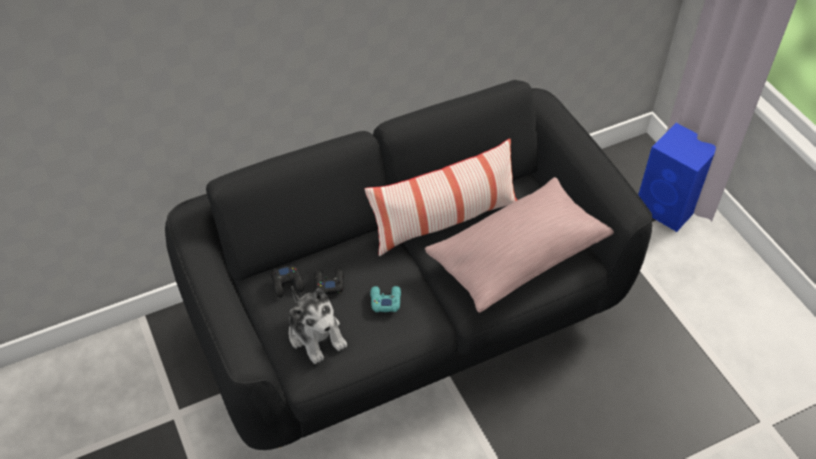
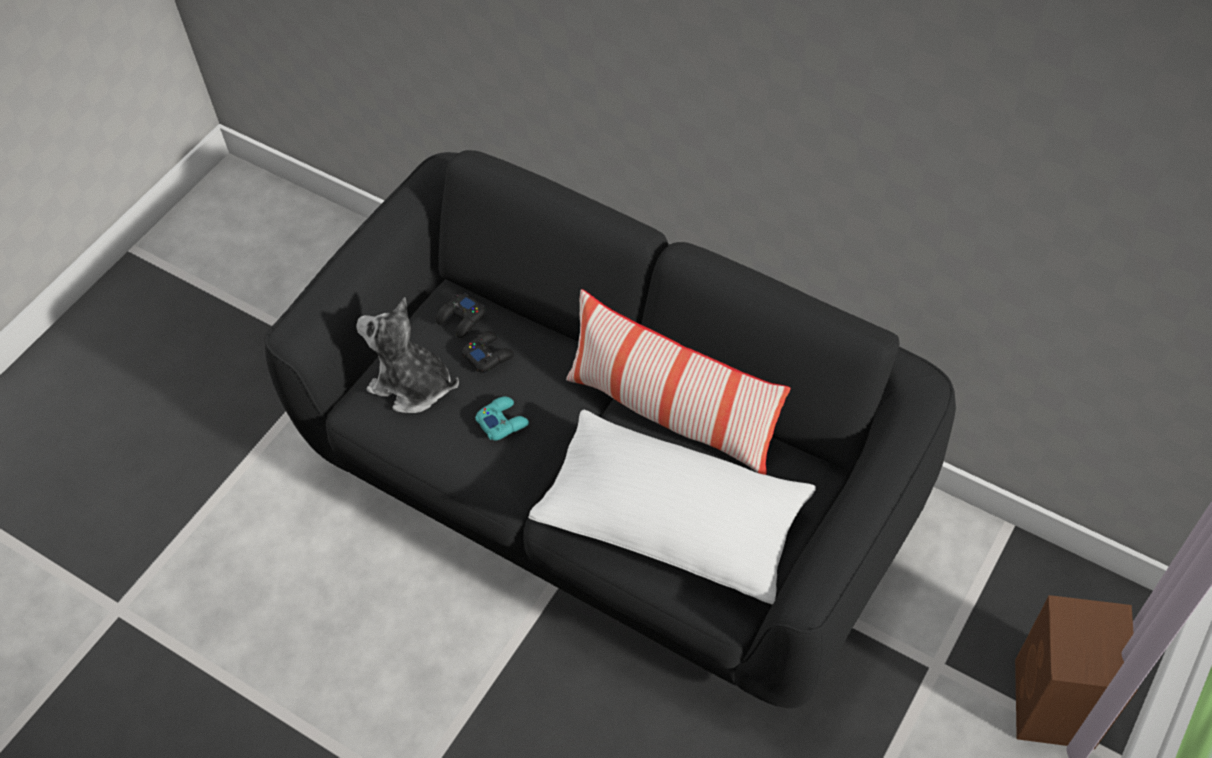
camera: 60 degrees right, 5 degrees up
(316, 334) = (412, 385): plush toy -> plush toy turned 90 degrees clockwise
(517, 257) = (672, 521): pink pillow -> white pillow
(668, 208) = (1054, 706): blue speaker -> brown speaker

